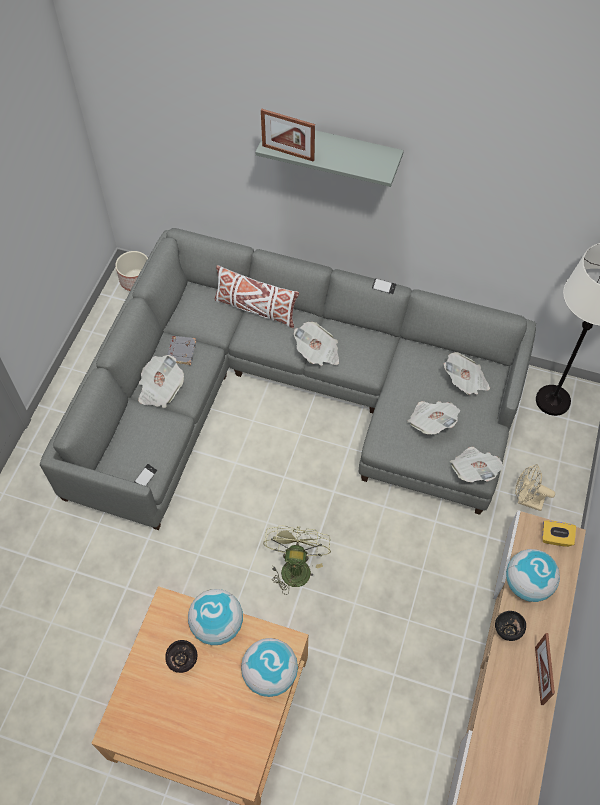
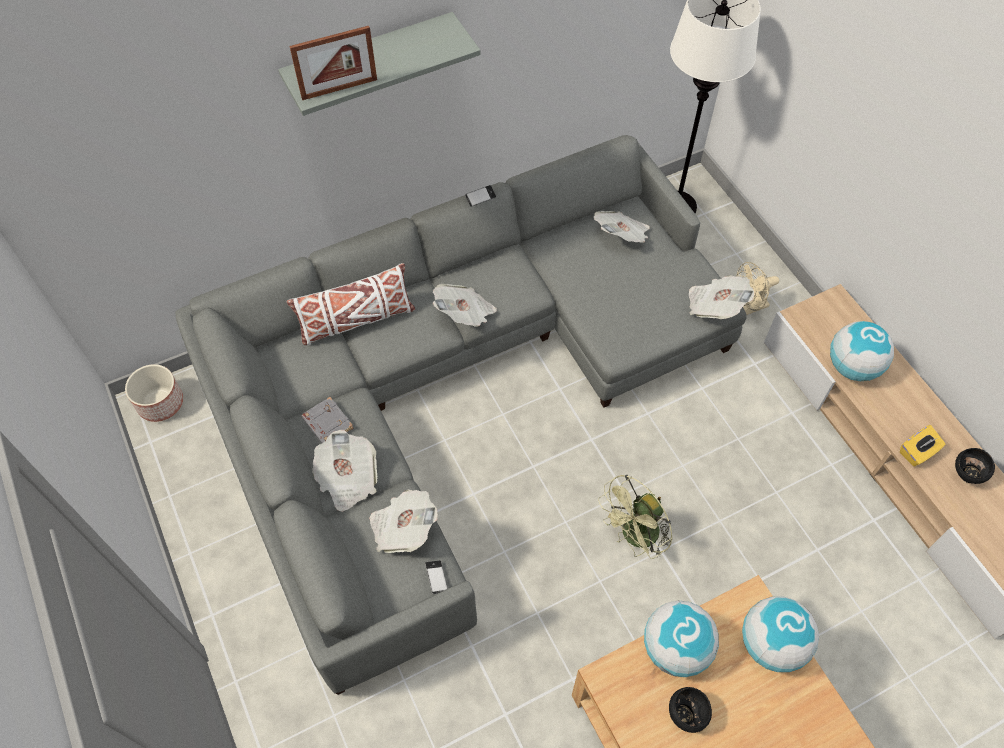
camera: 45 degrees left, 0 degrees up
(295, 566) = (635, 537): green fan -> green fan turned 90 degrees counterclockwise
(431, 422) = (636, 294): newspaper -> newspaper (403, 528)
(507, 632) = (882, 420): black bowl -> black bowl (966, 476)
(539, 675) = (943, 432): picture frame -> none
(555, 538) = (828, 310): yellow tissue box -> yellow tissue box (917, 452)

